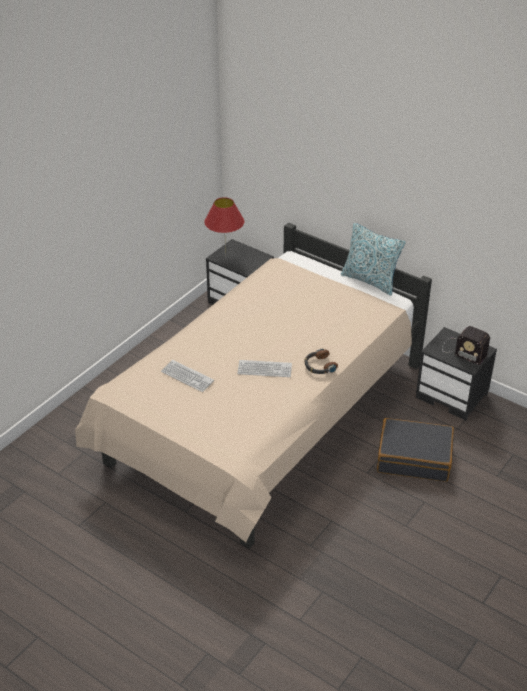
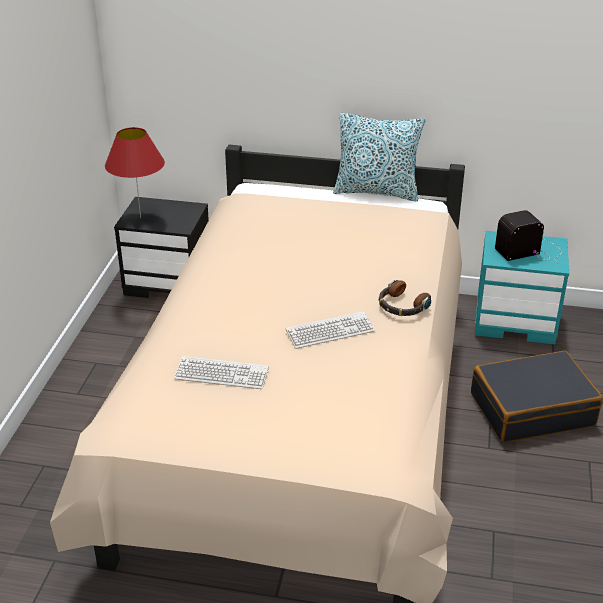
camera: 25 degrees left, 5 degrees down
(452, 396) = (516, 320): black nightstand -> turquoise nightstand
(462, 350) = (530, 250): radio -> radio turned 150 degrees clockwise

